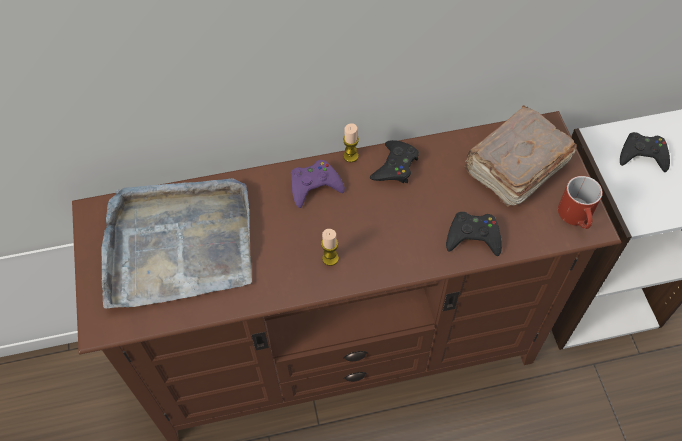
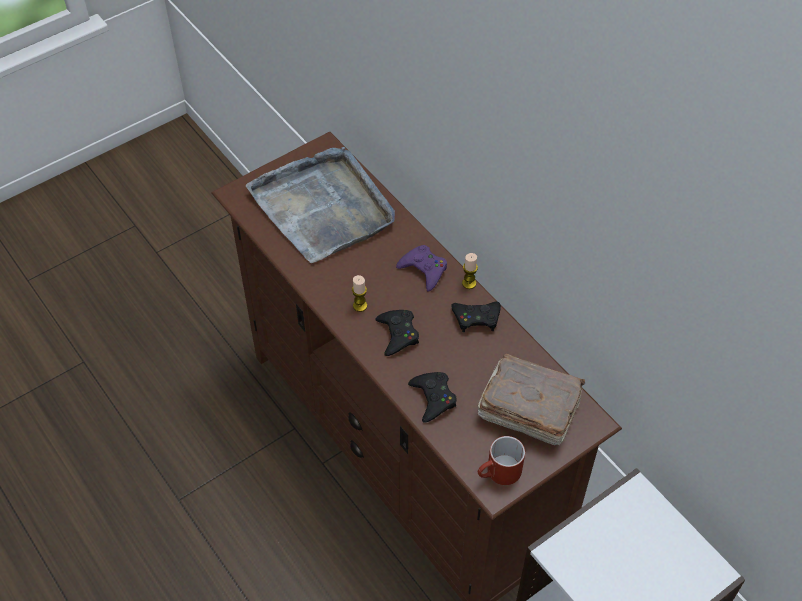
camera: 65 degrees right, 5 degrees down
(642, 155) = (640, 539): black game controller -> black game controller (398, 334)

